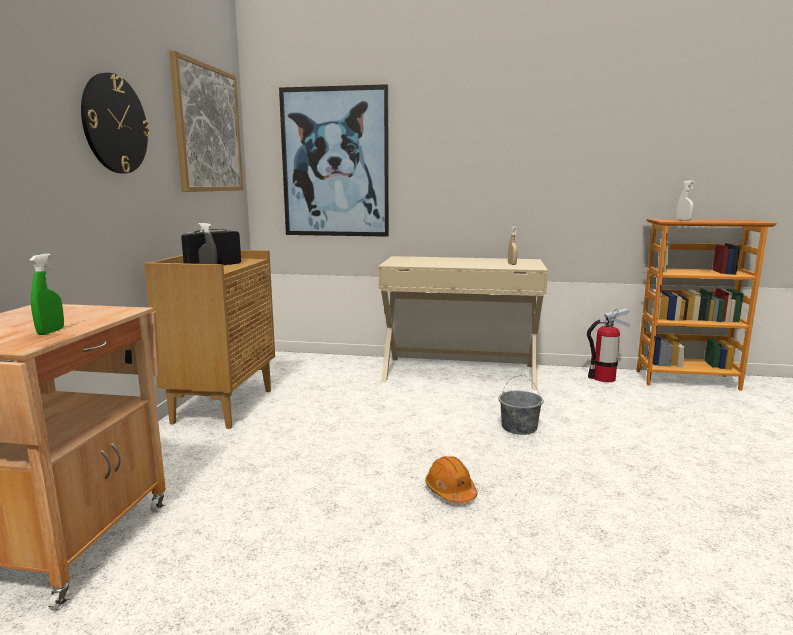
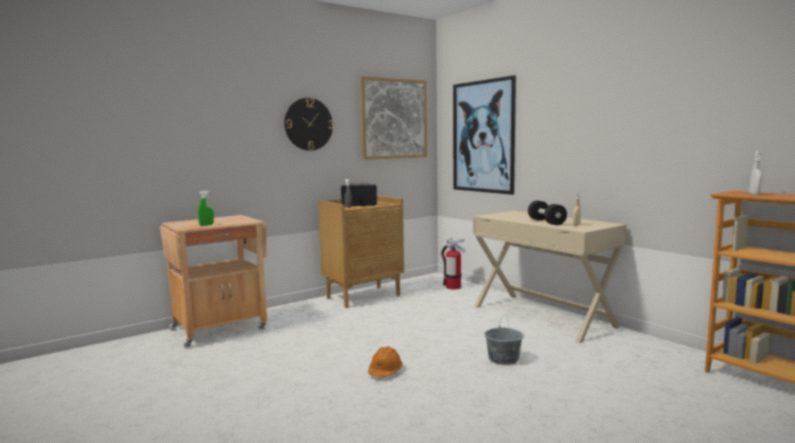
camera: 45 degrees right, 5 degrees down
(476, 264) = (546, 222): none -> black dumbbell
(603, 378) = (668, 354): fire extinguisher -> fire extinguisher (453, 287)

